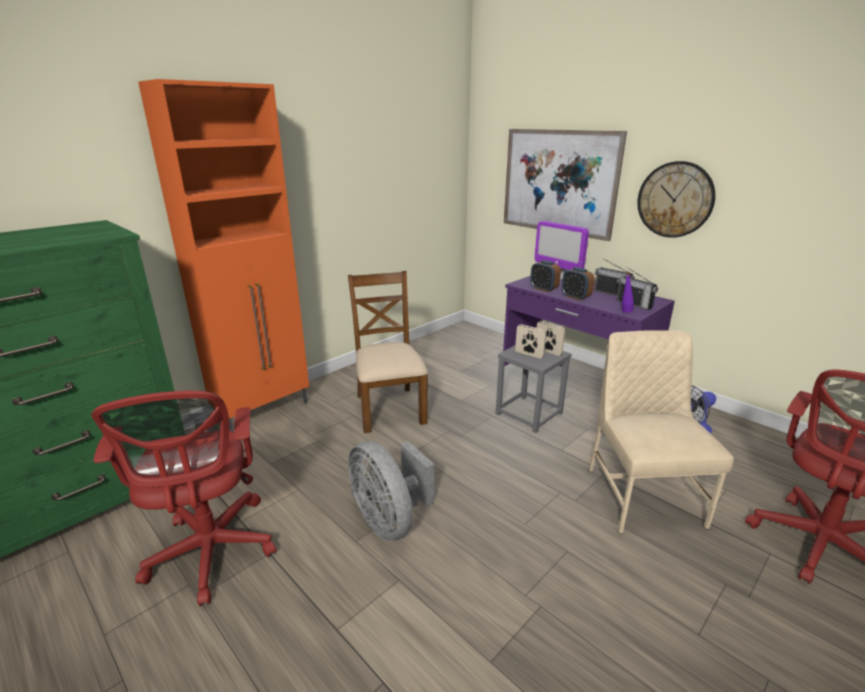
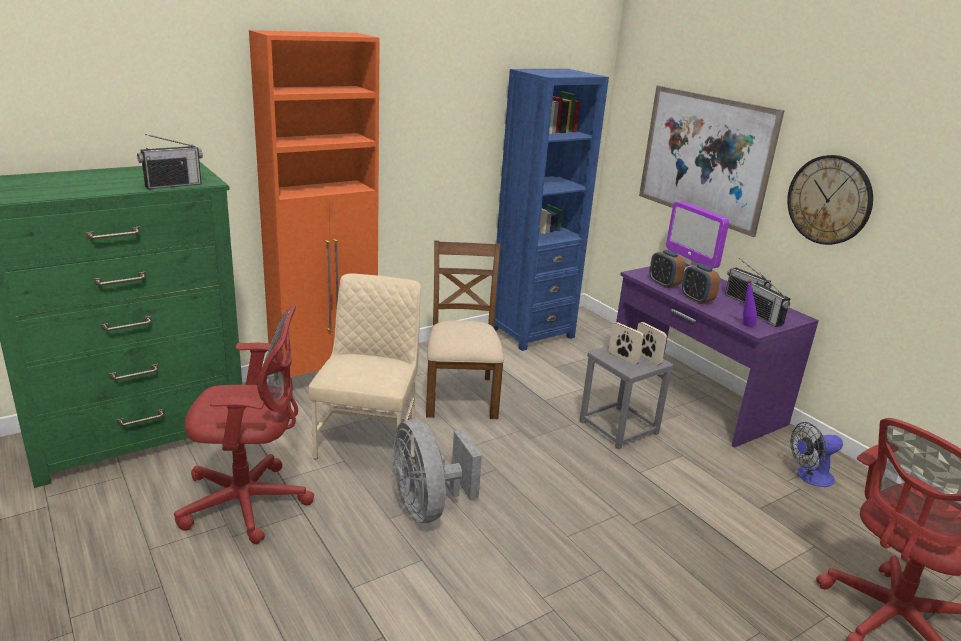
camera: 10 degrees right, 0 degrees up
(74, 239) = (173, 185): none -> radio
(211, 554) = (250, 503): red office chair -> red office chair turned 90 degrees counterclockwise
(431, 346) = (531, 333): none -> blue bookcase
(641, 495) = (710, 533): beige chair -> beige chair (369, 437)

